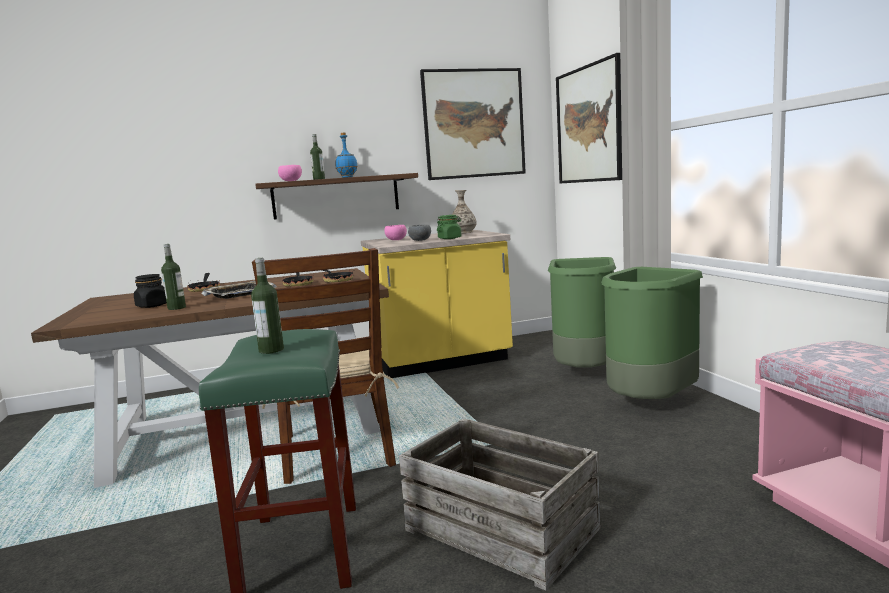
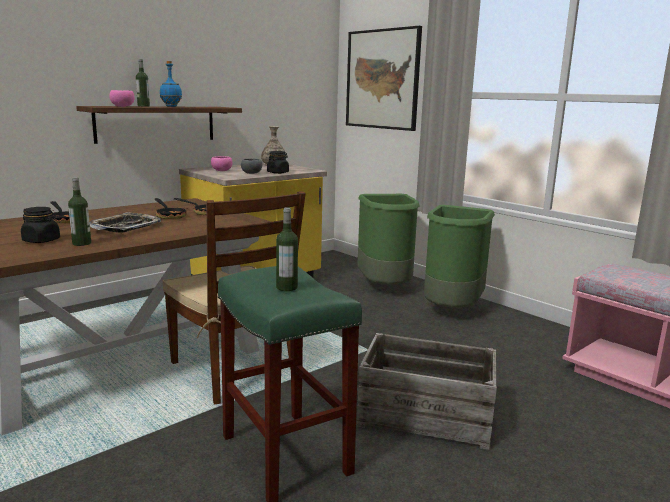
camera: 25 degrees left, 5 degrees up
(450, 238) = (278, 172): green jar -> black jar
(473, 124) = (279, 64): picture -> none

